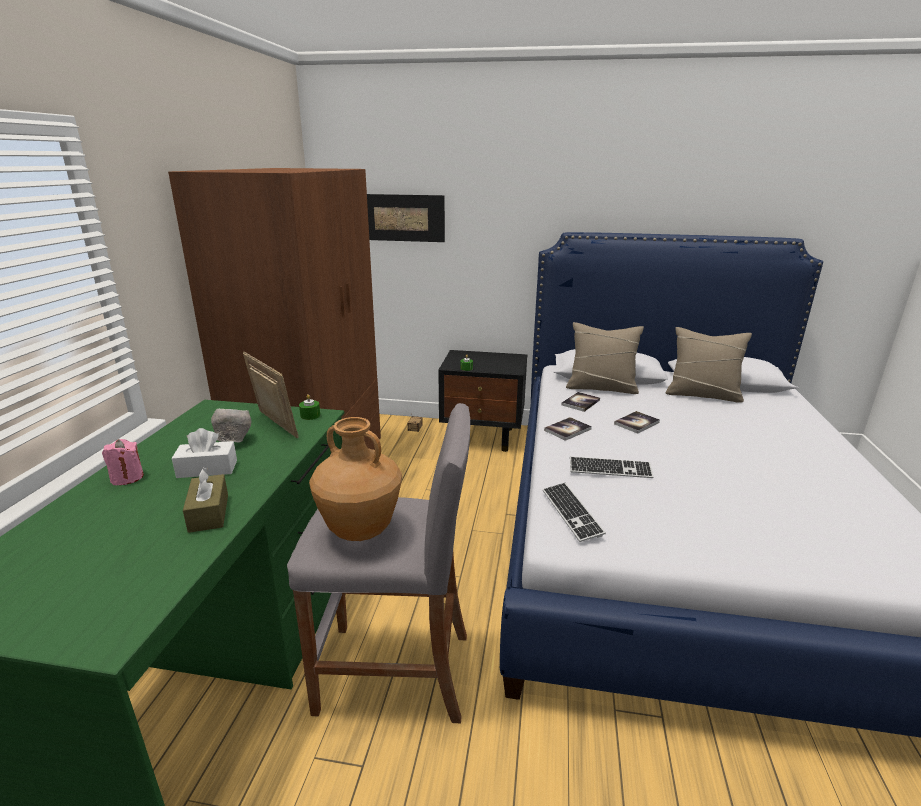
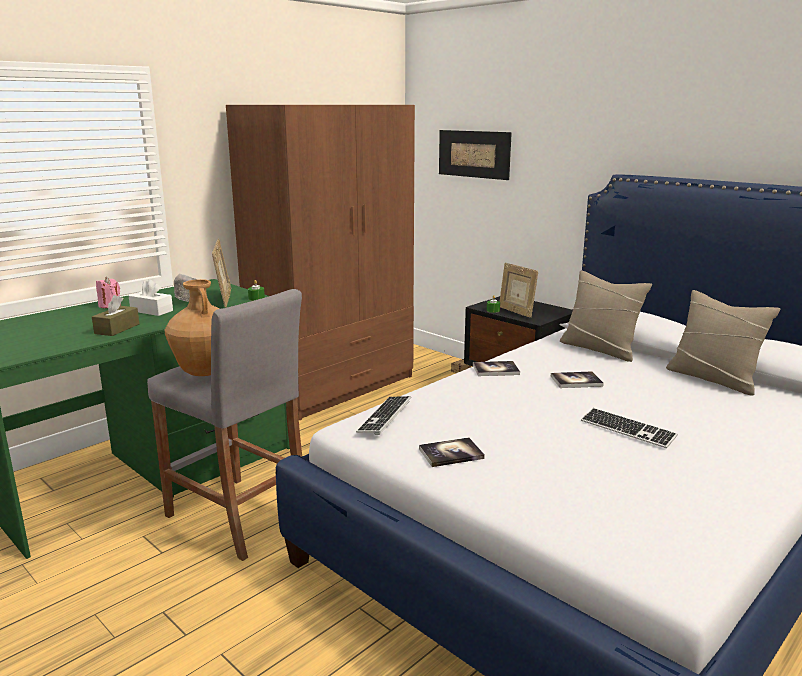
camera: 35 degrees right, 5 degrees down
(486, 366) = (516, 312): none -> picture frame
(580, 402) = (551, 355): book -> book (451, 453)
(610, 469) = (474, 402): keyboard -> keyboard (627, 430)

